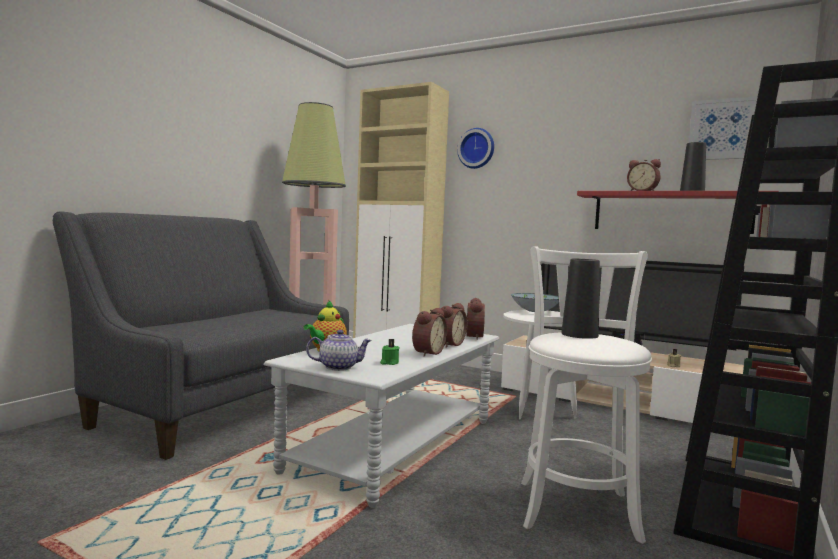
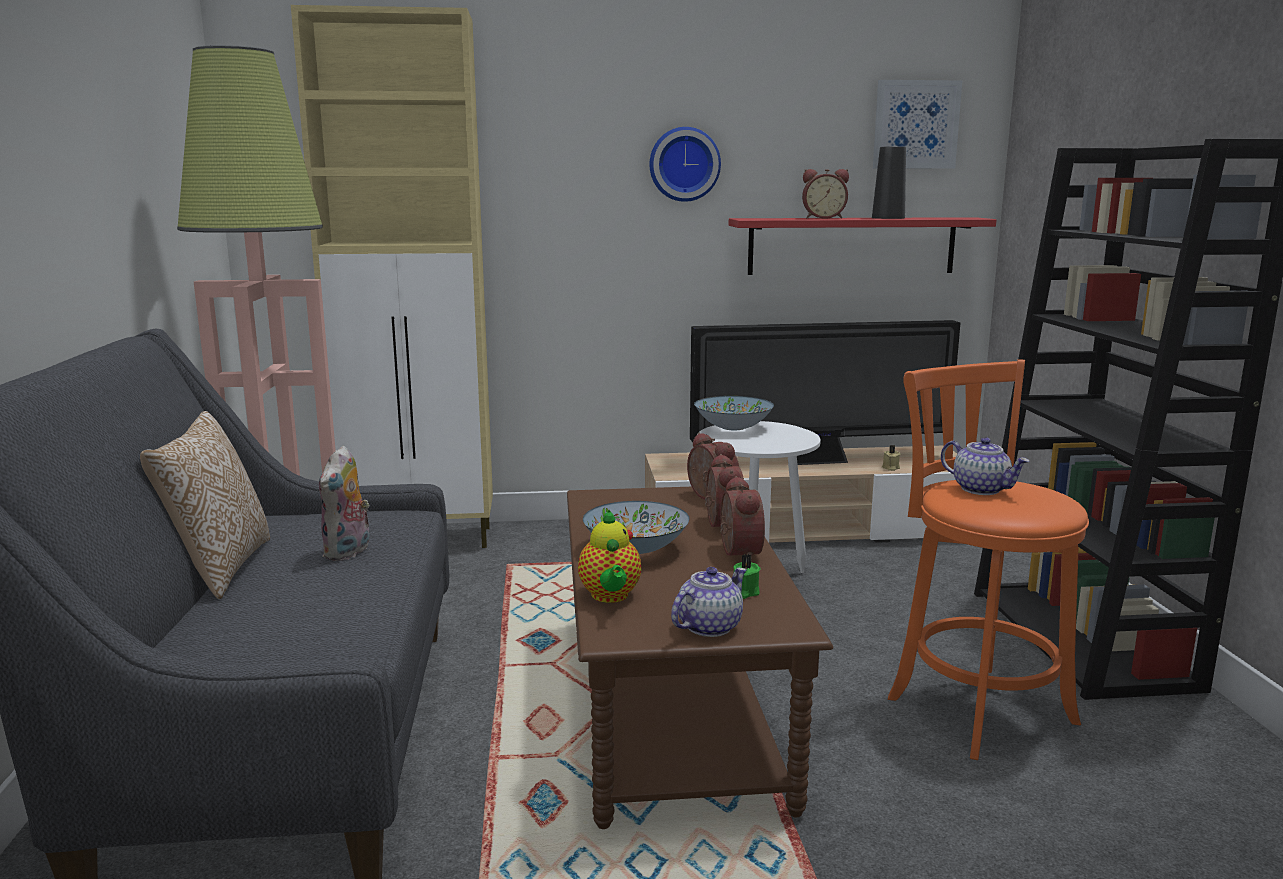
camera: 35 degrees left, 10 degrees up
(216, 316) = (218, 568): none -> pillow
(267, 320) = (349, 552): none -> plush toy
(383, 342) = (636, 549): none -> bowl
(395, 445) = (671, 704): grey coffee table -> brown coffee table
(477, 148) = (534, 136): wall clock -> wall clock (684, 164)
(576, 506) = (974, 706): white stool -> orange stool
(579, 335) = (981, 489): black vase -> teapot

